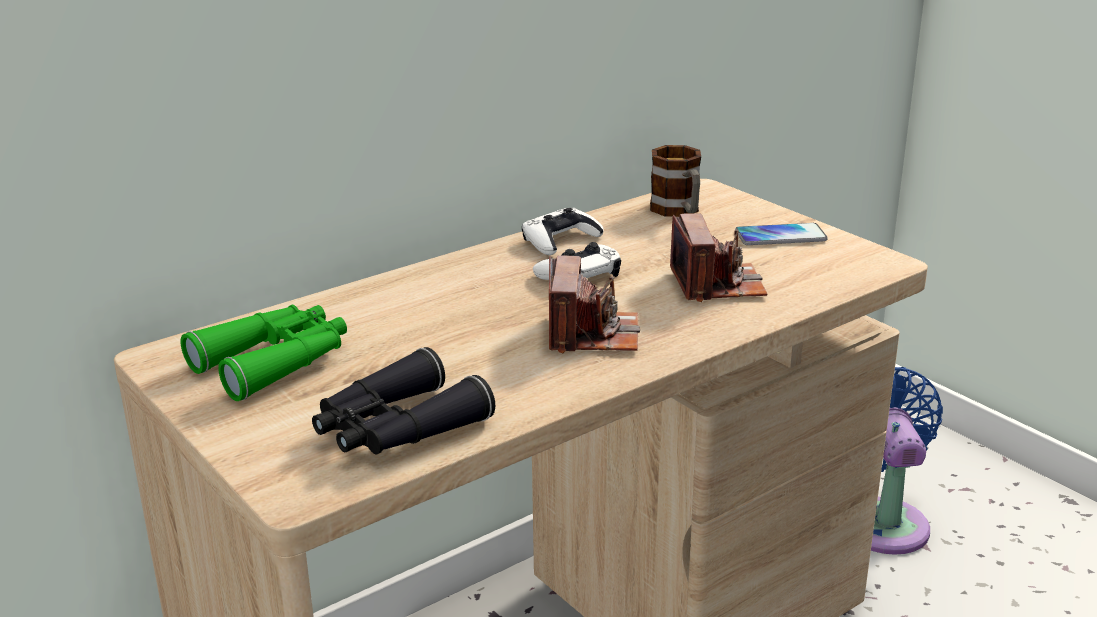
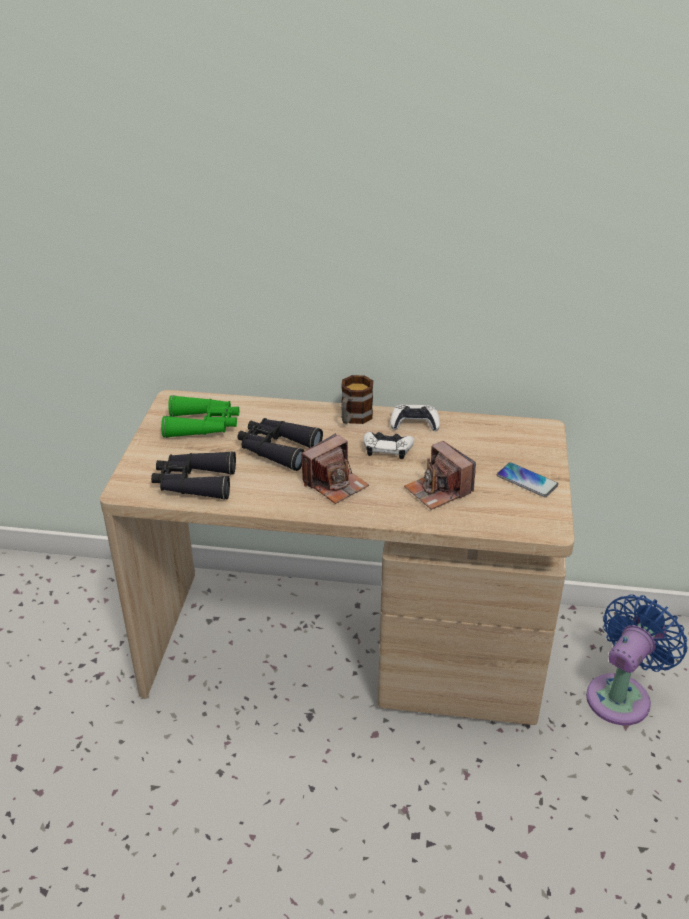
camera: 45 degrees right, 10 degrees up
(441, 337) = (277, 449): none -> black binoculars
(679, 211) = (504, 436): mug -> mug (353, 418)
(717, 285) = (438, 490): camera -> camera turned 105 degrees clockwise

